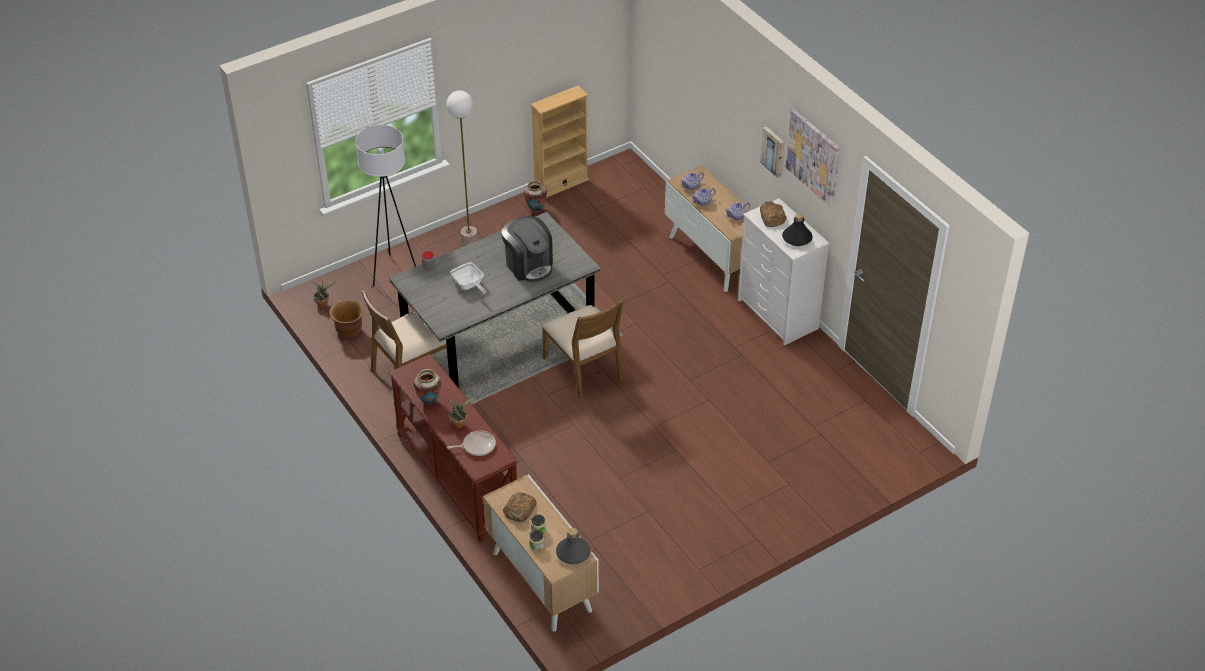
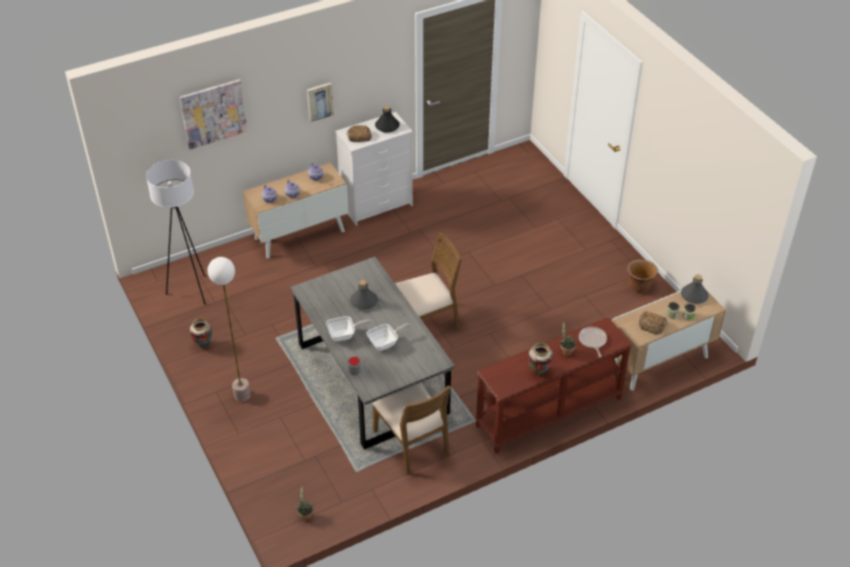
camera: 85 degrees left, 0 degrees up
(349, 331) = (350, 493): brown planter -> brown planter (639, 287)
(394, 272) = (270, 456): white floor lamp -> white floor lamp (191, 291)
(479, 256) = (344, 335): none -> frying pan
(528, 265) = (363, 301): coffee machine -> grey bottle
(561, 184) = (172, 325): beige bookcase -> none
(813, 157) = (364, 63): picture -> picture (213, 113)

